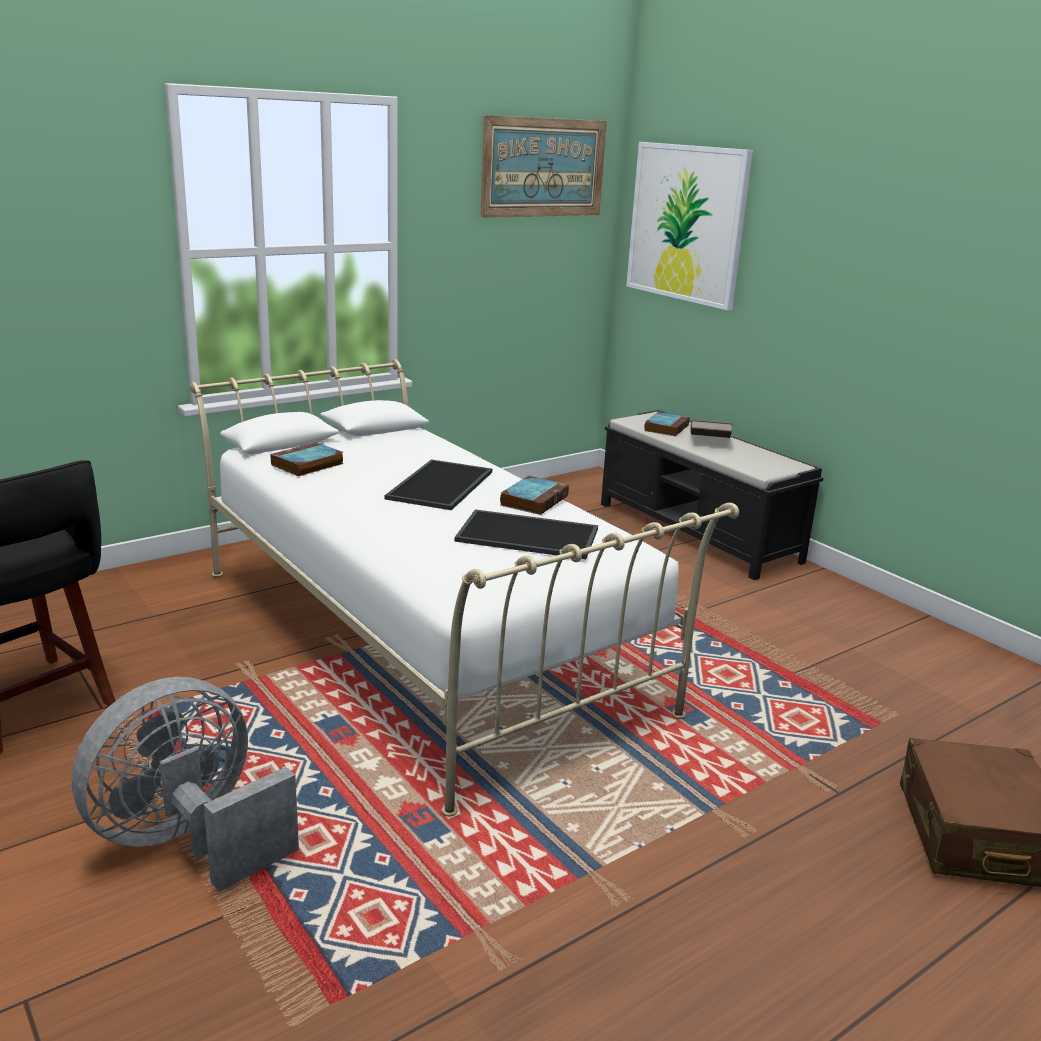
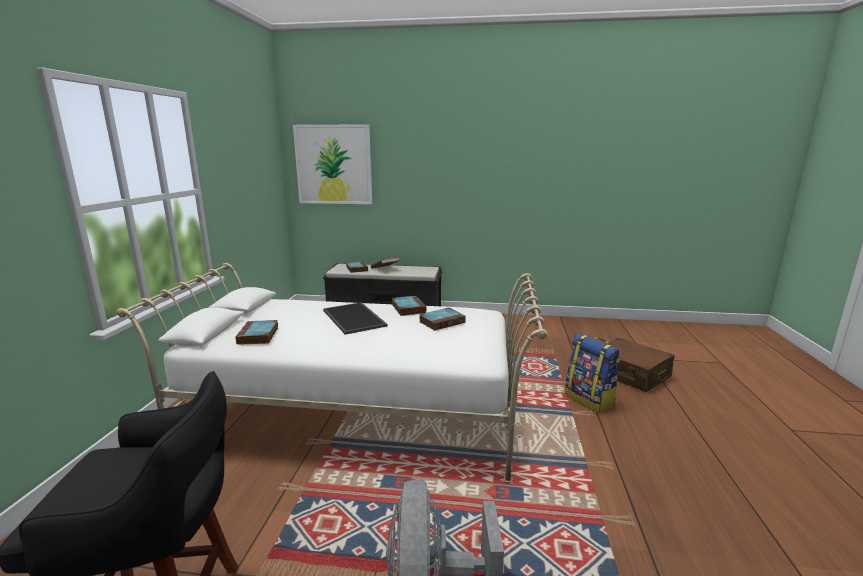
camera: 45 degrees left, 5 degrees down
(529, 534) = (442, 322): tray -> book
(543, 167) = (254, 139): picture -> none
(790, 816) = (590, 400): none -> backpack

